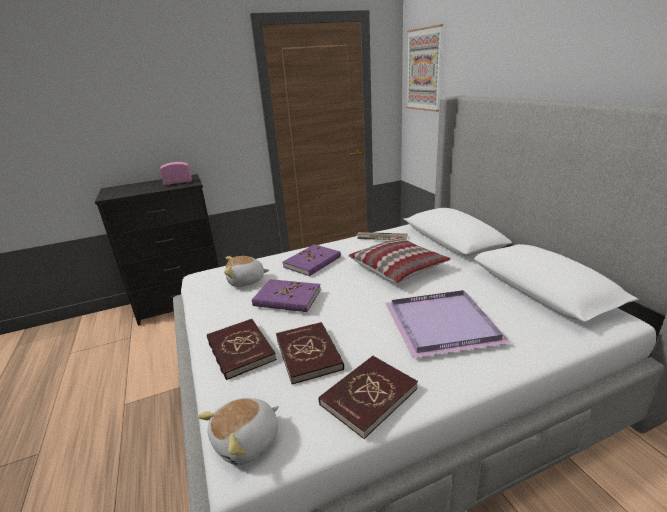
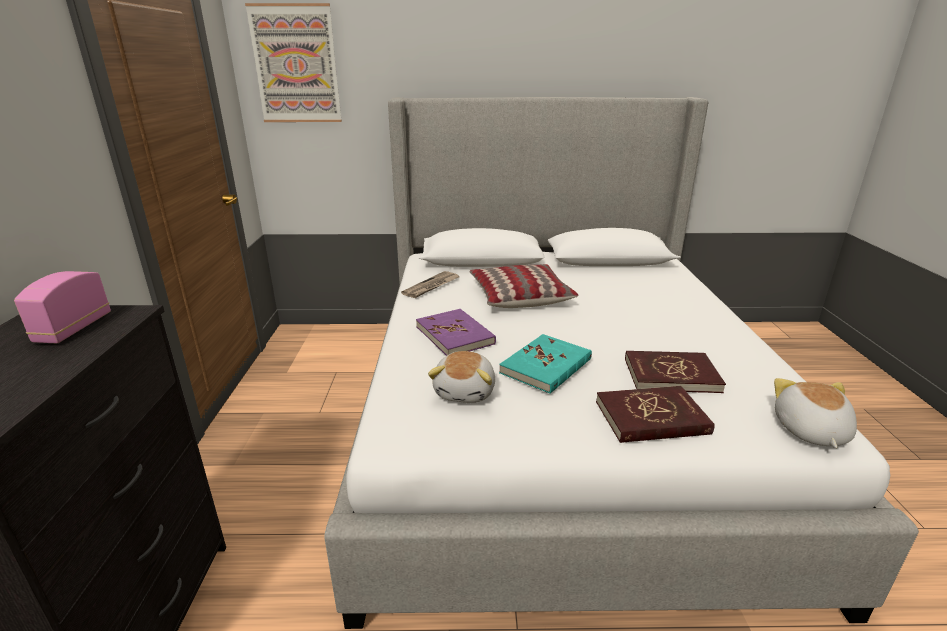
camera: 70 degrees left, 0 degrees up
(247, 441) = (809, 431): plush toy -> plush toy turned 150 degrees counterclockwise
(287, 298) = (546, 366): purple book -> turquoise book
(368, 396) = (743, 358): red book -> none
(443, 323) = (642, 304): purple tray -> none

